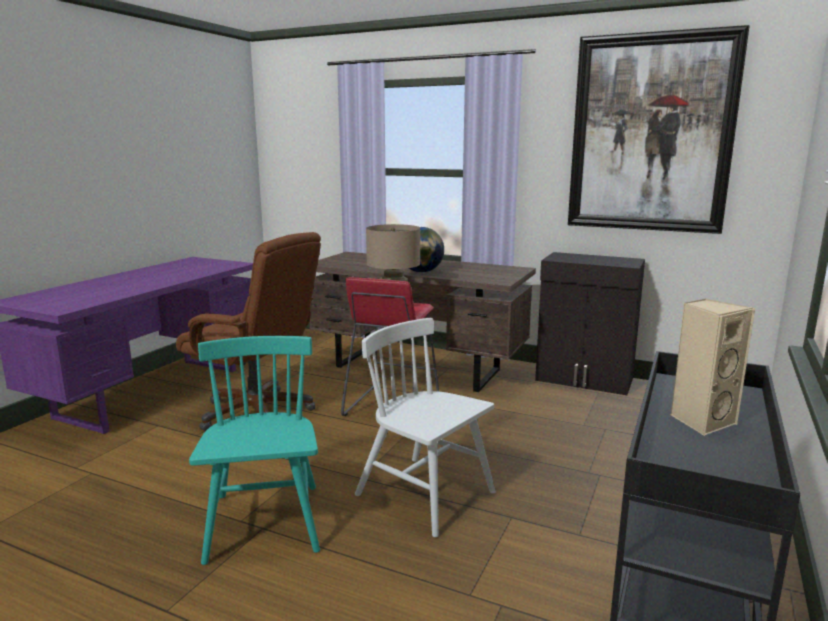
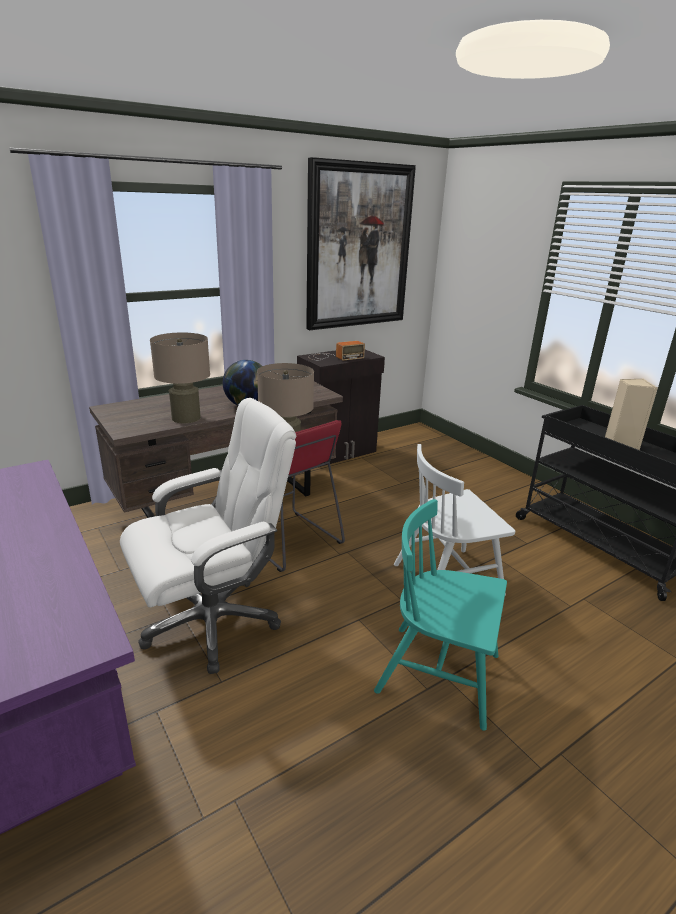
camera: 60 degrees left, 10 degrees up
(257, 412) = (213, 621): brown office chair -> white office chair
(365, 267) = (186, 418): none -> beige table lamp
(581, 258) = (333, 357): none -> radio

